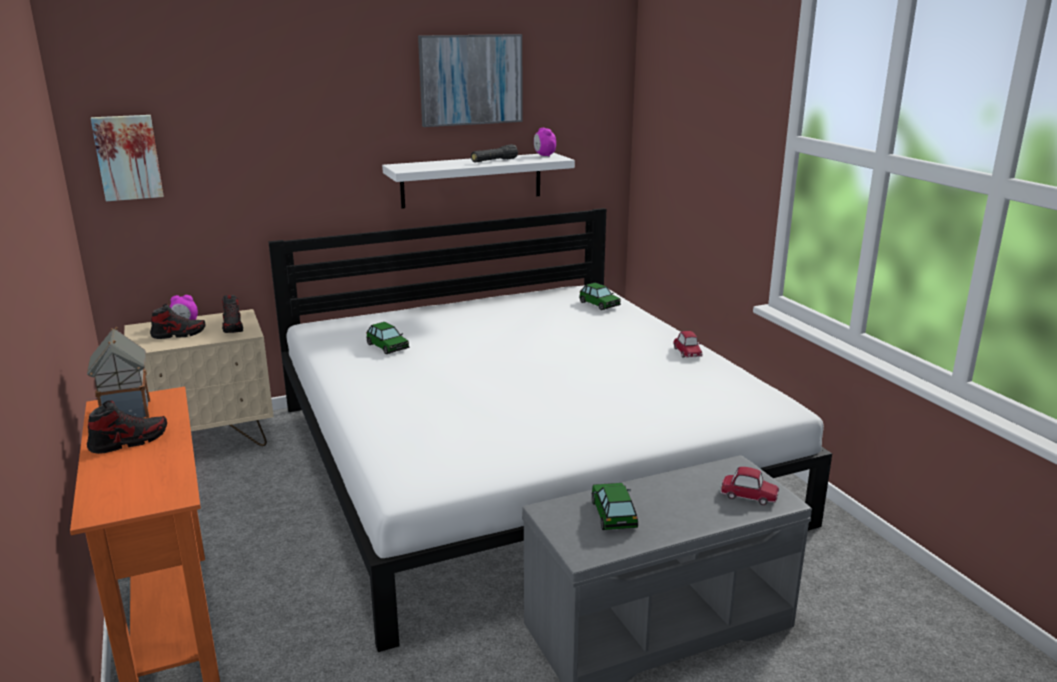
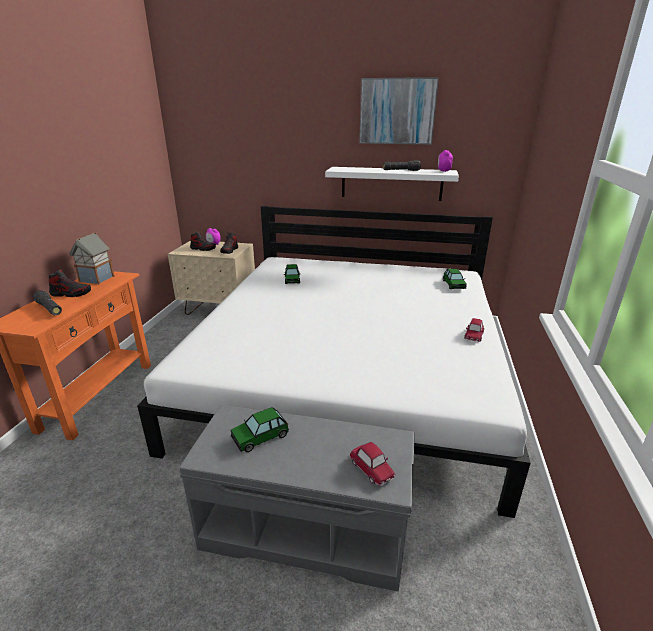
camera: 35 degrees right, 5 degrees up
(128, 157) = (195, 148): picture -> none
(141, 469) = (50, 309): none -> black flashlight
(613, 514) = (260, 436): toy car -> toy car turned 150 degrees counterclockwise

